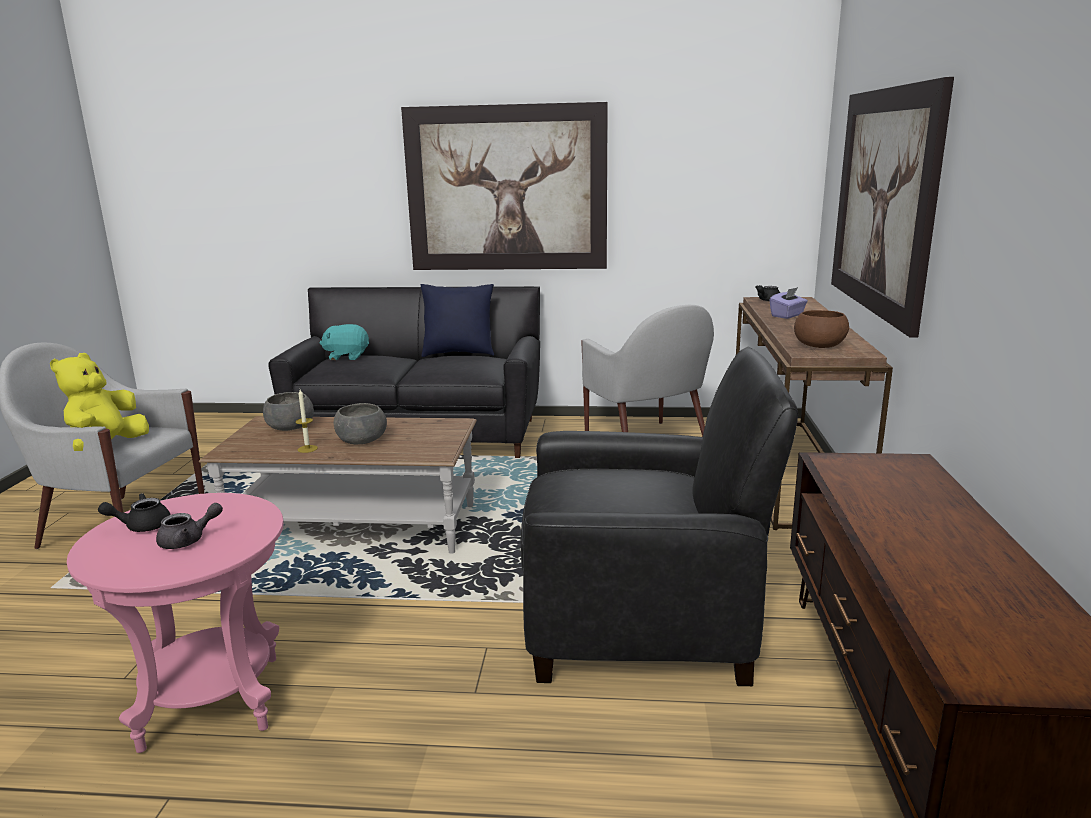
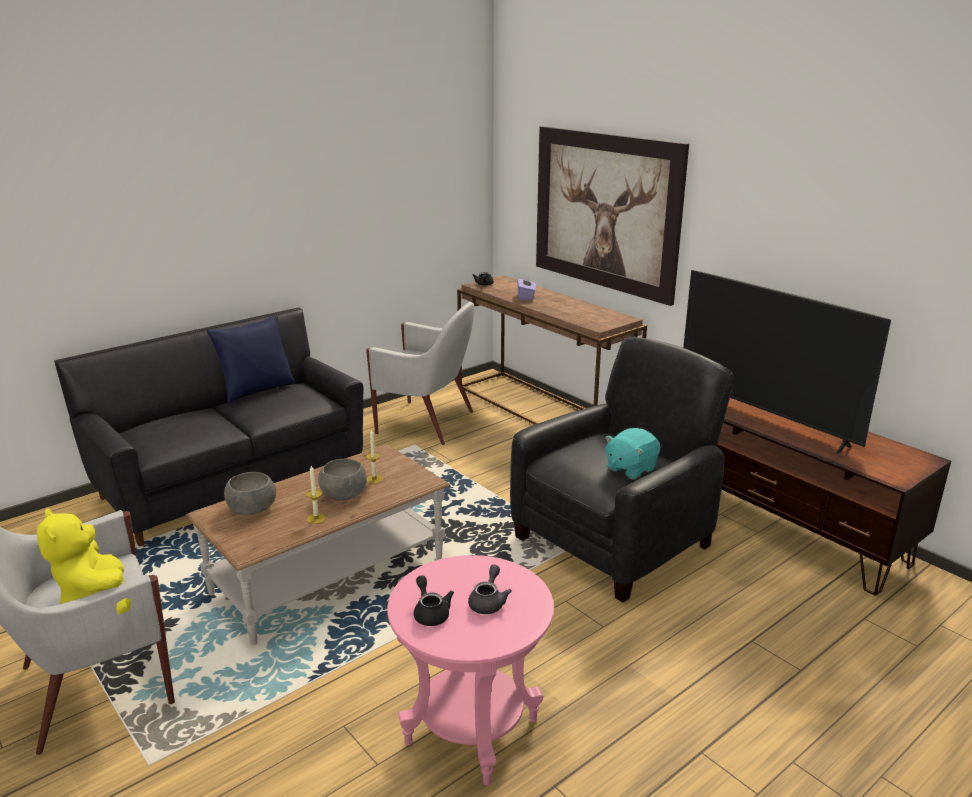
camera: 45 degrees left, 5 degrees up
(142, 526) = (430, 613): black teapot -> black teapot turned 135 degrees clockwise
(347, 356) = (152, 425): turquoise plush toy -> turquoise plush toy (630, 468)
(405, 438) = (374, 479): none -> candle
(506, 189) = (258, 219): picture -> none
(819, 345) = (595, 319): brown bowl -> none
(895, 519) = (764, 419): none -> television

